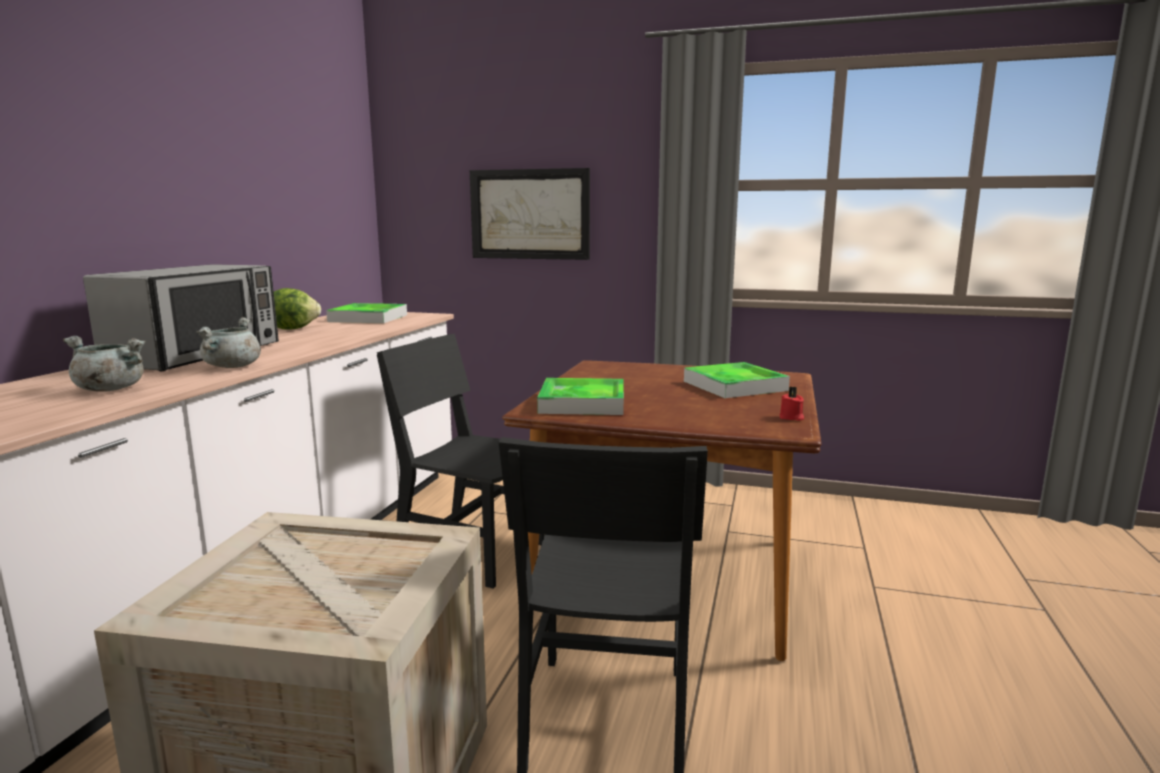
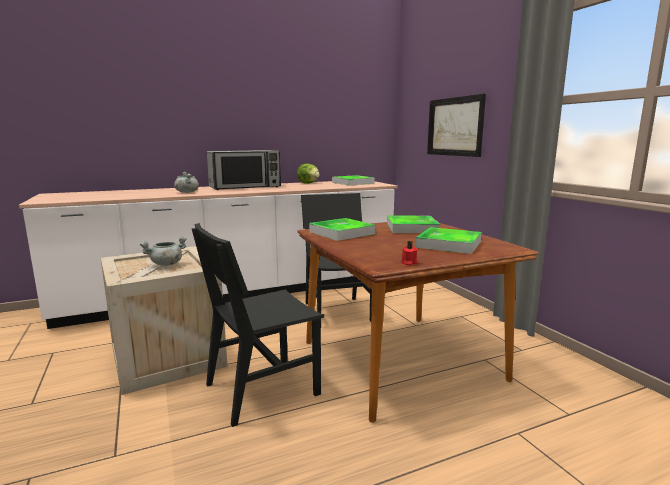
camera: 50 degrees right, 0 degrees up
(232, 367) = (235, 191): grey cooking pot -> grey cooking pot (166, 264)
(625, 375) = (412, 228): none -> tray

